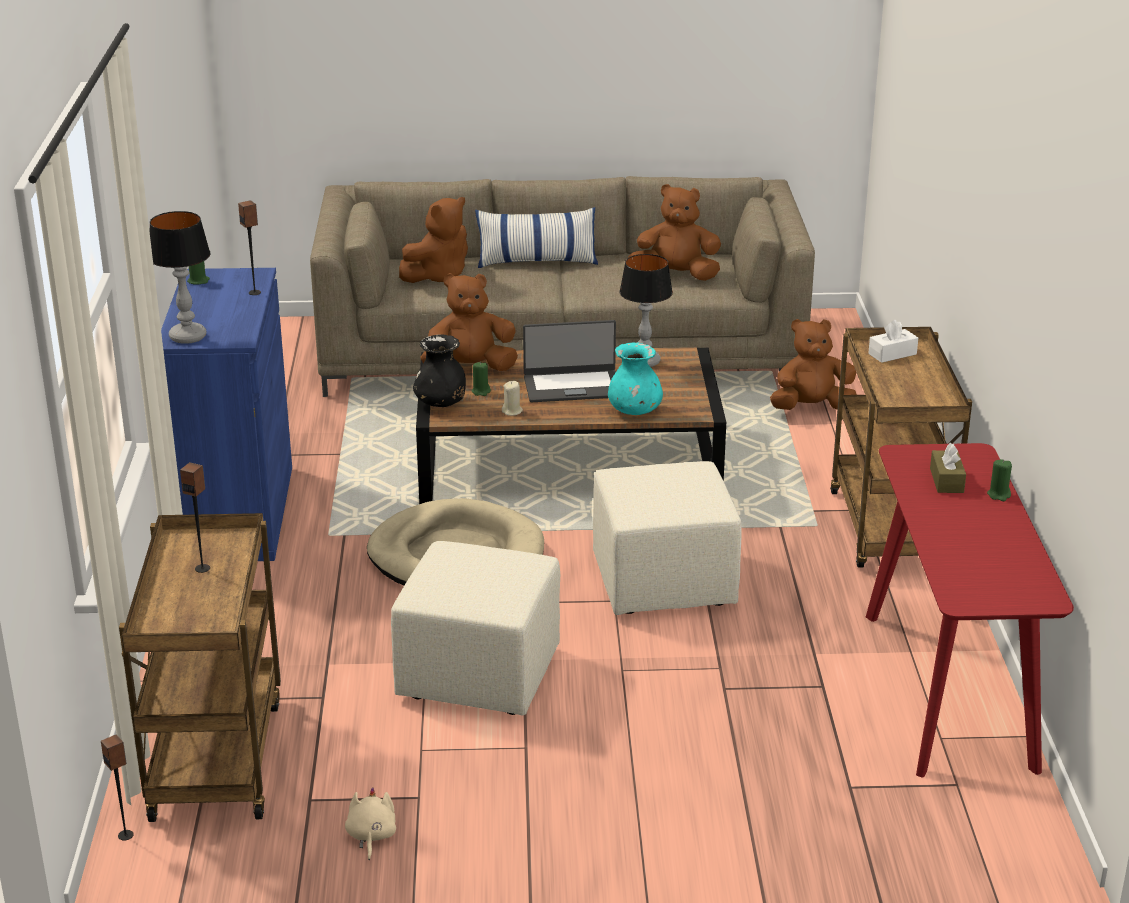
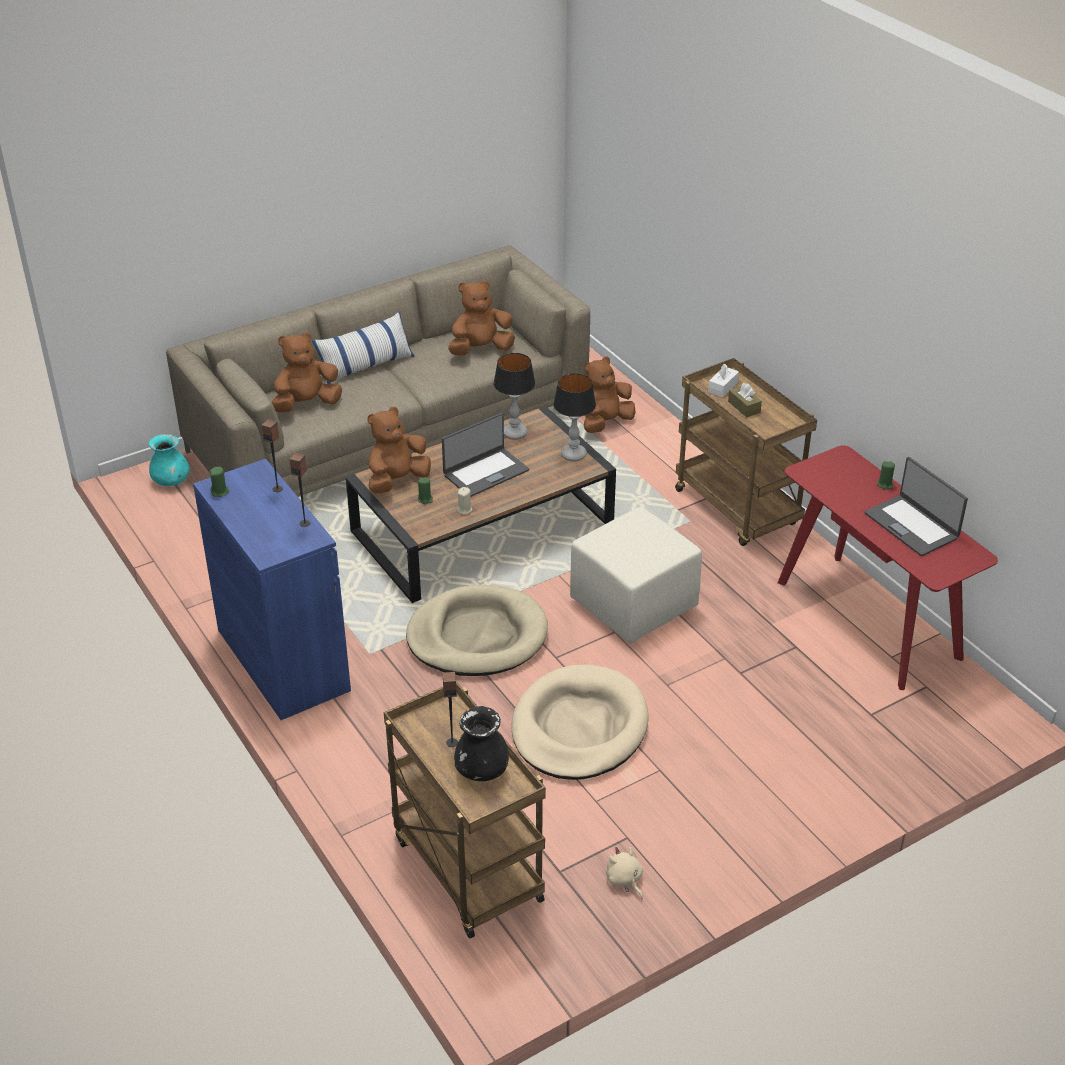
camera: 30 degrees left, 10 degrees up
(126, 835) = (463, 955): speaker -> speaker (305, 523)
(187, 337) = (273, 550): table lamp -> table lamp (573, 455)
(438, 276) = (306, 404): brown plush toy -> brown plush toy turned 135 degrees counterclockwise
(441, 403) = (407, 520): black vase -> black vase (481, 770)
(476, 675) = (579, 727): beige ottoman -> beige dog bed
(635, 411) = (548, 480): turquoise vase -> turquoise vase (171, 481)
(946, 480) = (846, 484): brown tissue box -> brown tissue box (744, 407)
(988, 543) = (912, 525): none -> laptop

